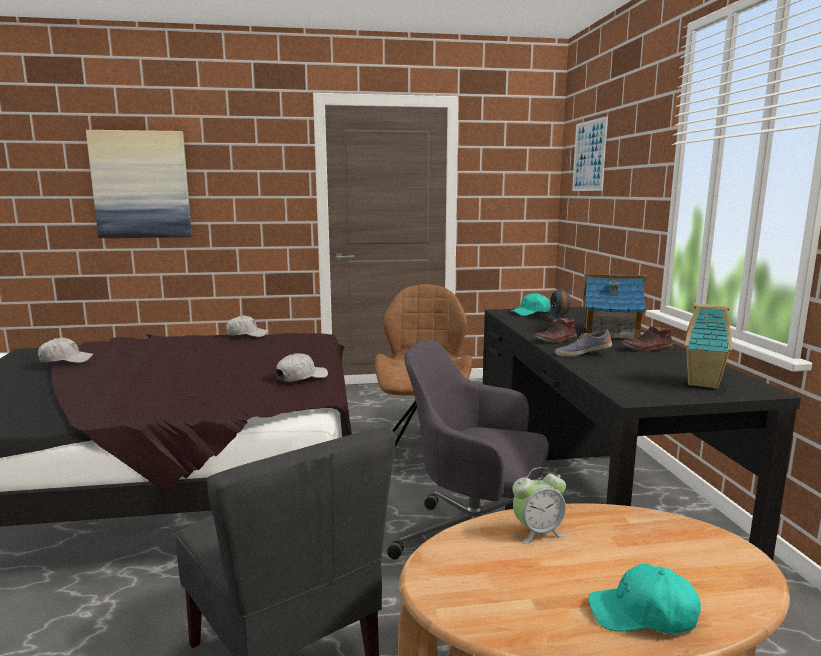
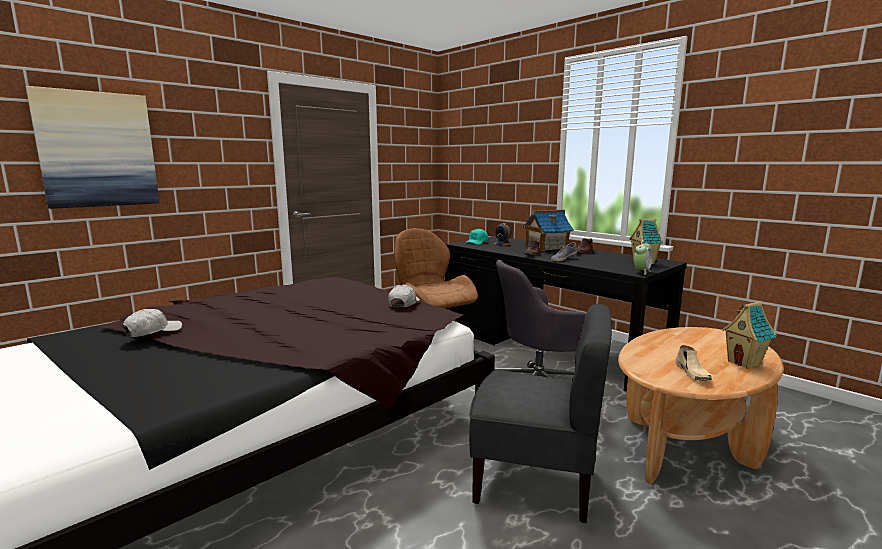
camera: 35 degrees left, 0 degrees up
(247, 334) = (279, 285): white cap -> none
(502, 592) = (693, 373): none -> beige shoe
(537, 532) = (656, 349): alarm clock -> alarm clock (641, 272)
(589, 156) = (472, 135): picture -> none
(643, 614) = (745, 363): turquoise cap -> toy house

